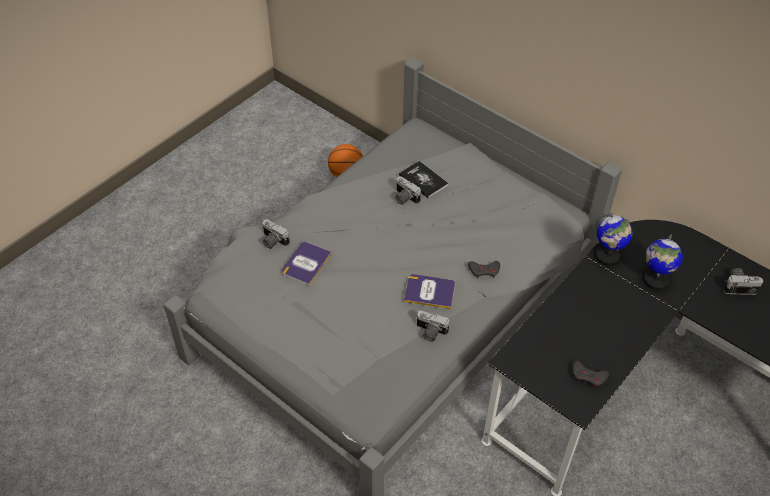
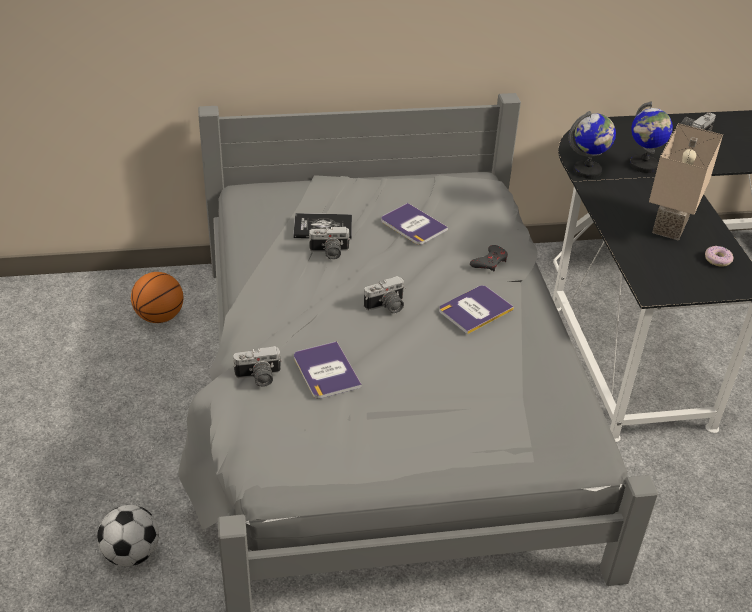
camera: 50 degrees left, 10 degrees down
(186, 289) = (132, 554): none -> football
(430, 332) = (526, 342): camera -> camera (386, 307)
(475, 215) = (413, 225): none -> book
(588, 376) = (717, 260): grey game controller -> donut
(597, 330) = (668, 224): none -> beige table lamp

